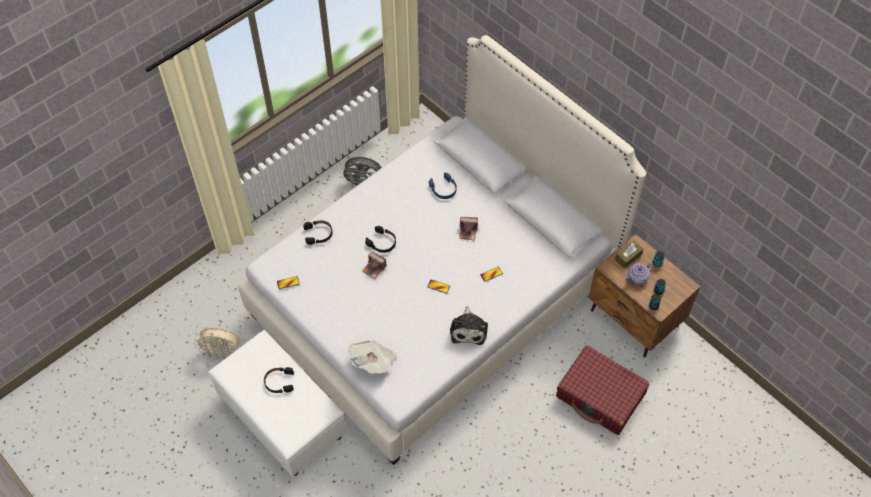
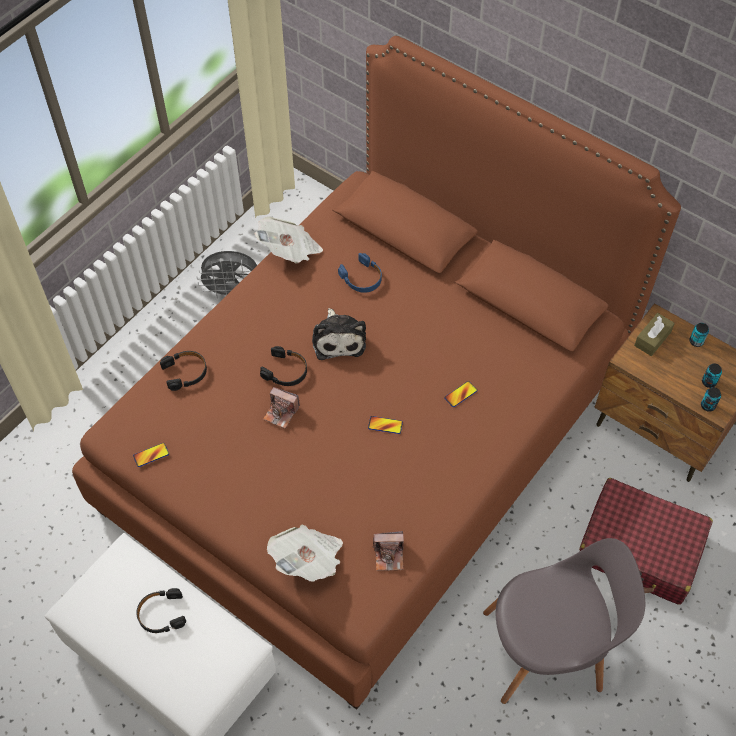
camera: 10 degrees left, 0 degrees up
(223, 353) = (63, 576): beige fan -> none
(400, 164) = (290, 251): none -> newspaper
(435, 294) = (367, 436): white bed -> brown bed
(468, 232) = (411, 336): camera -> camera (389, 555)
(468, 329) = (445, 484): plush toy -> plush toy (338, 338)
(524, 448) = (548, 649): none -> grey chair
(637, 278) = (674, 368): teapot -> none

